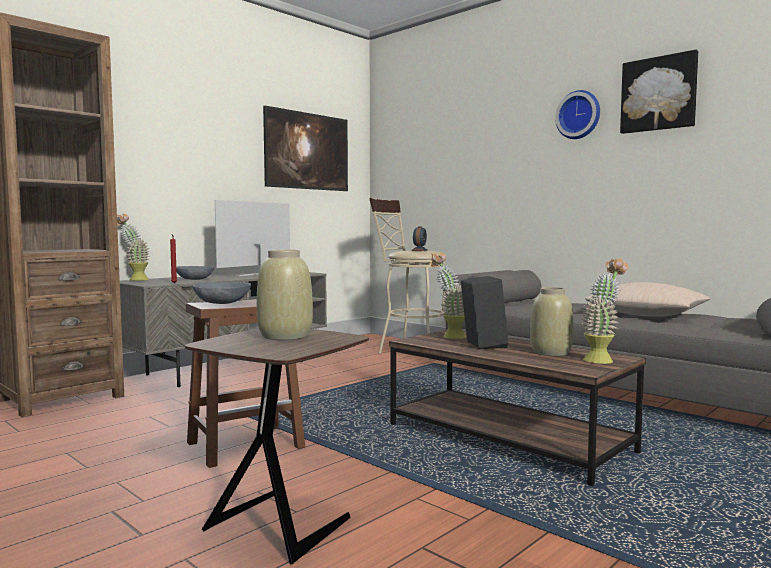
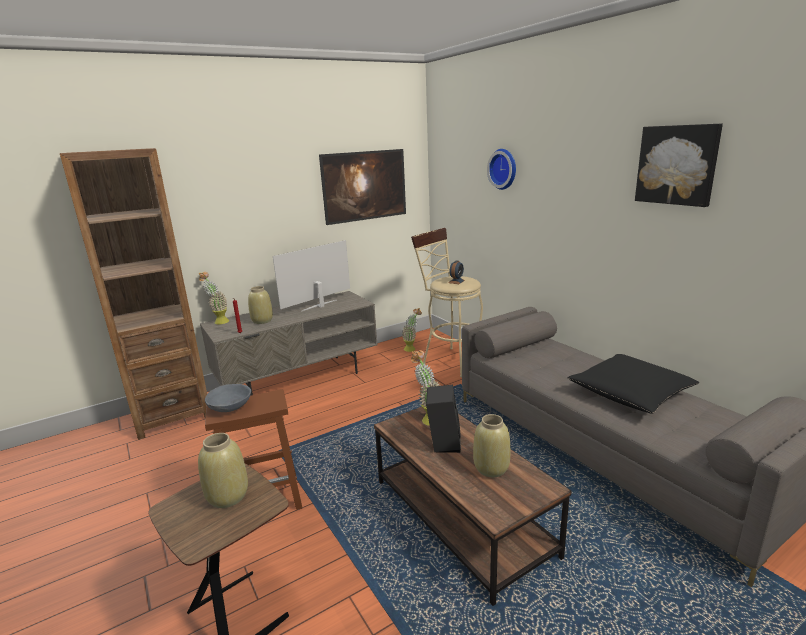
camera: 15 degrees right, 15 degrees up
(195, 279) = (262, 321): grey bowl -> beige vase
(579, 115) = (600, 173): wall clock -> wall clock (504, 169)
(602, 359) = (527, 491): potted plant -> potted plant (412, 348)
(648, 315) = (630, 394): beige pillow -> black pillow

